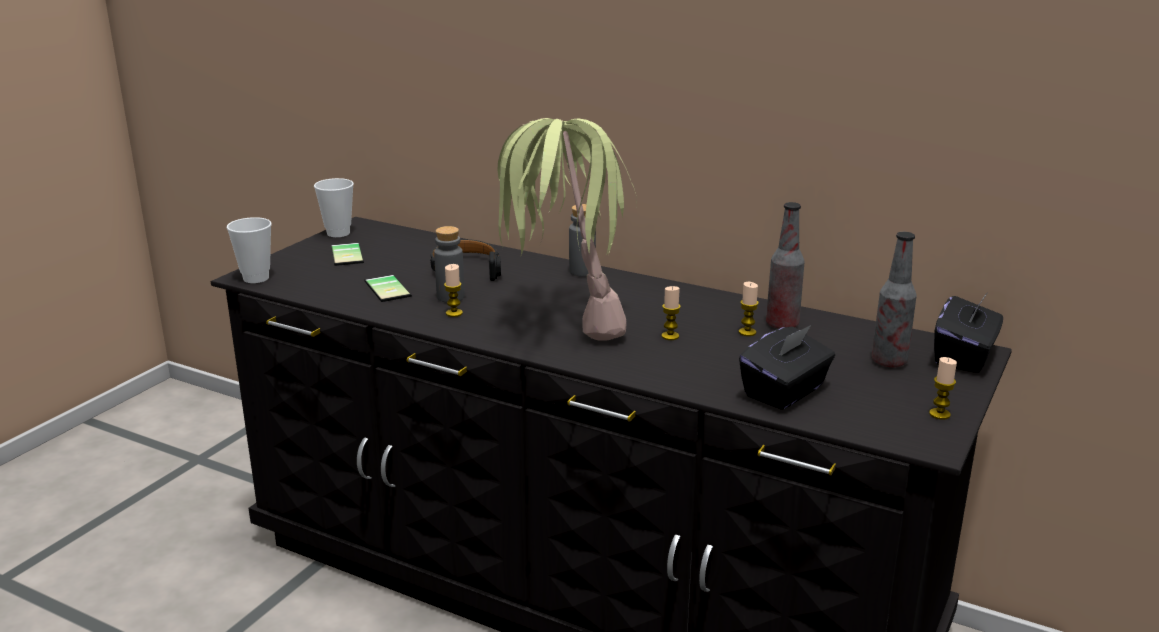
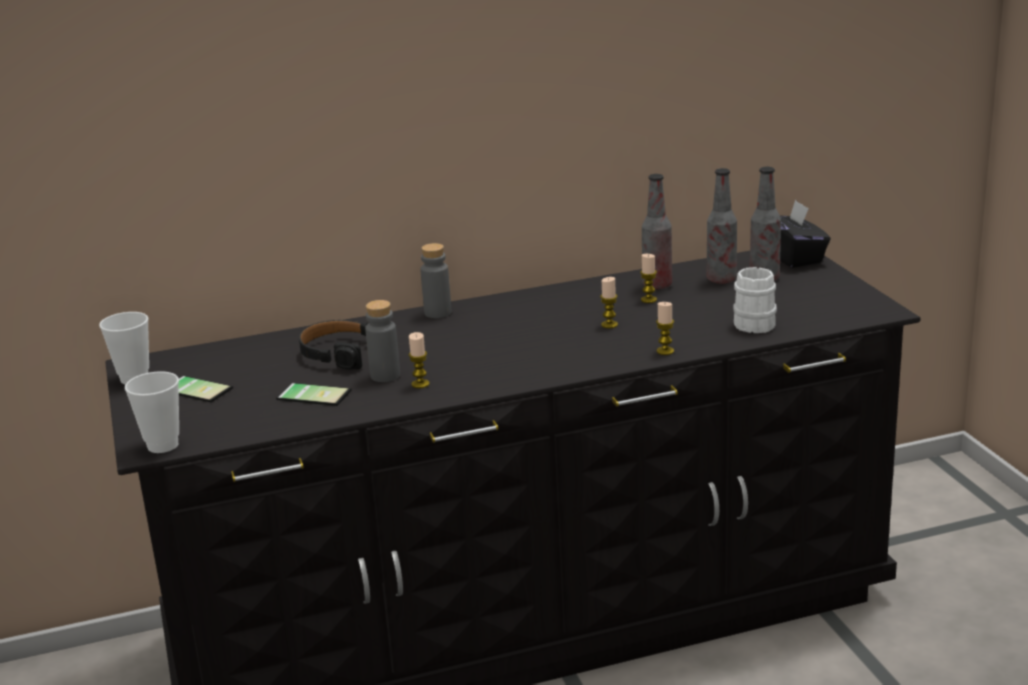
camera: 45 degrees left, 0 degrees up
(564, 325) = (521, 352): potted plant -> none
(785, 391) = (753, 322): black tissue box -> white mug
(847, 345) = (721, 279): none -> bottle
(939, 414) = (852, 293): candle -> candle (665, 351)

